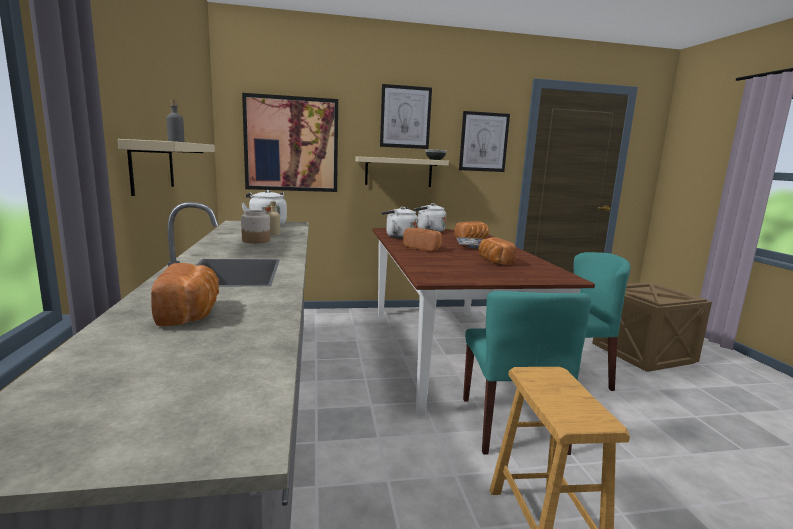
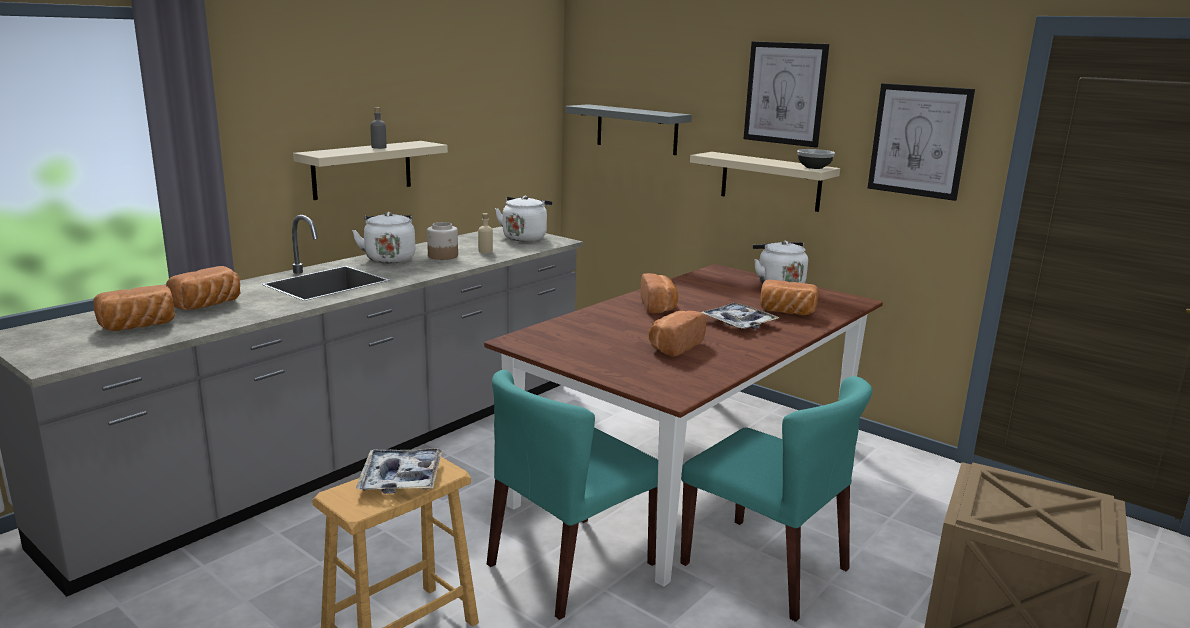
camera: 50 degrees right, 5 degrees up
(189, 356) = (139, 327): none -> bread
(291, 144) = (636, 129): picture -> grey shelf
(399, 237) = (693, 284): white kettle -> white kettle (389, 258)
(555, 389) = (401, 478): none -> tray

